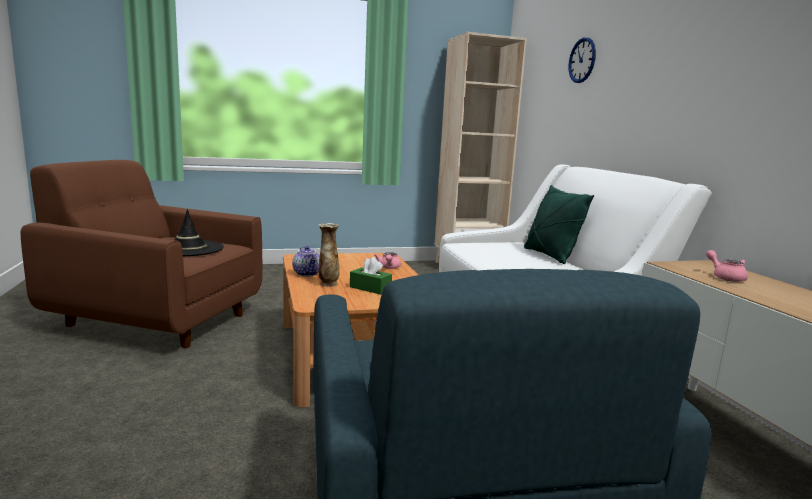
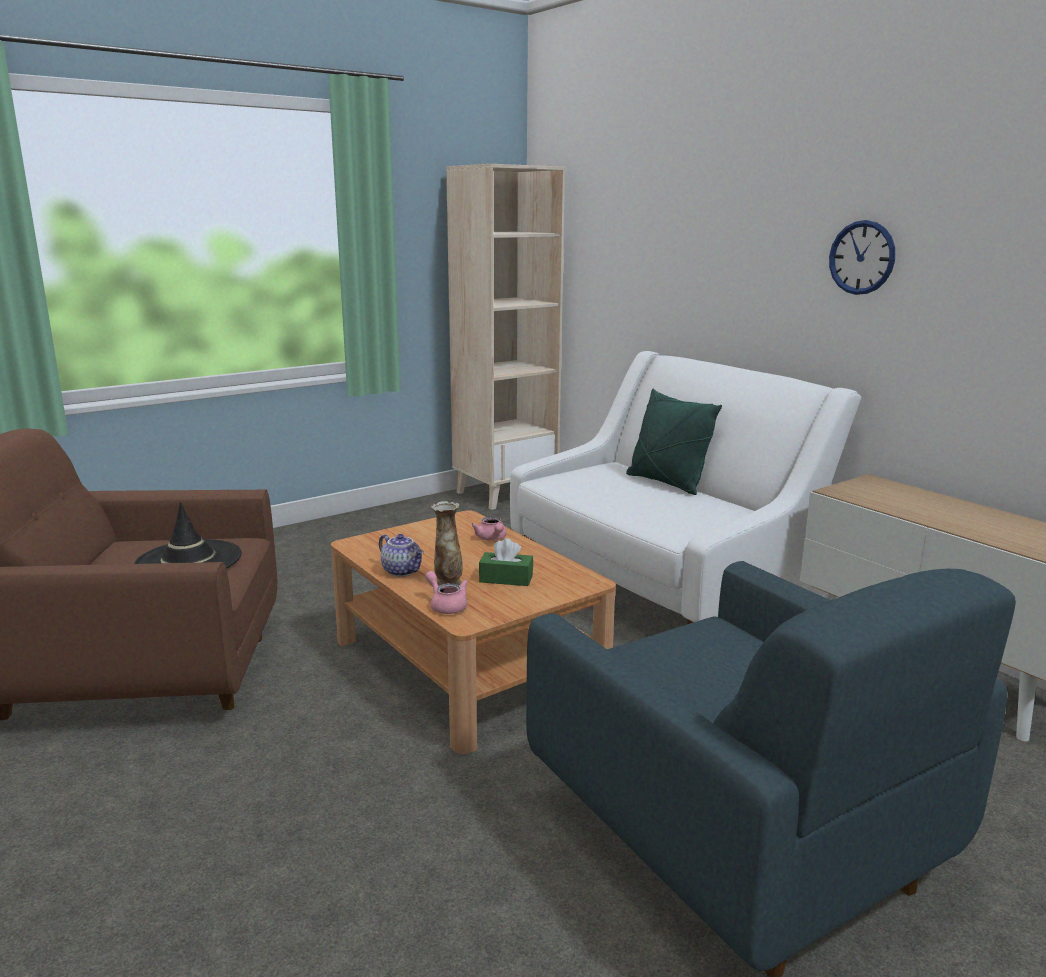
camera: 20 degrees left, 5 degrees up
(582, 60) = (660, 210): wall clock -> wall clock (862, 257)
(725, 277) = (900, 501): pink teapot -> pink teapot (446, 605)

